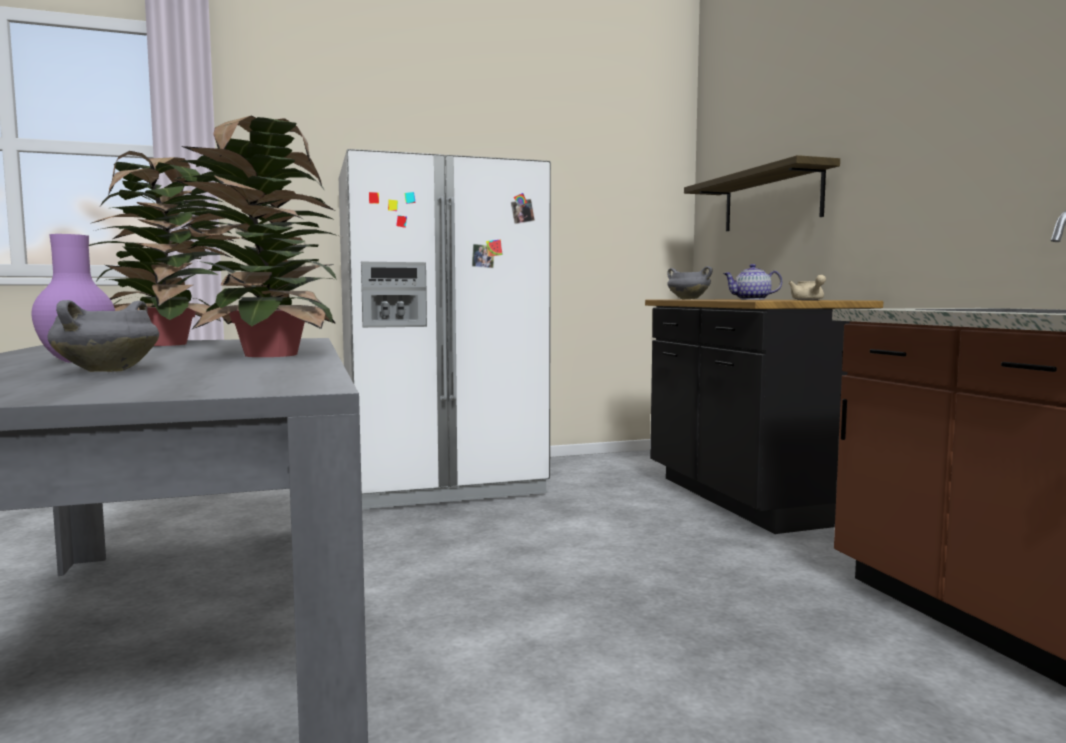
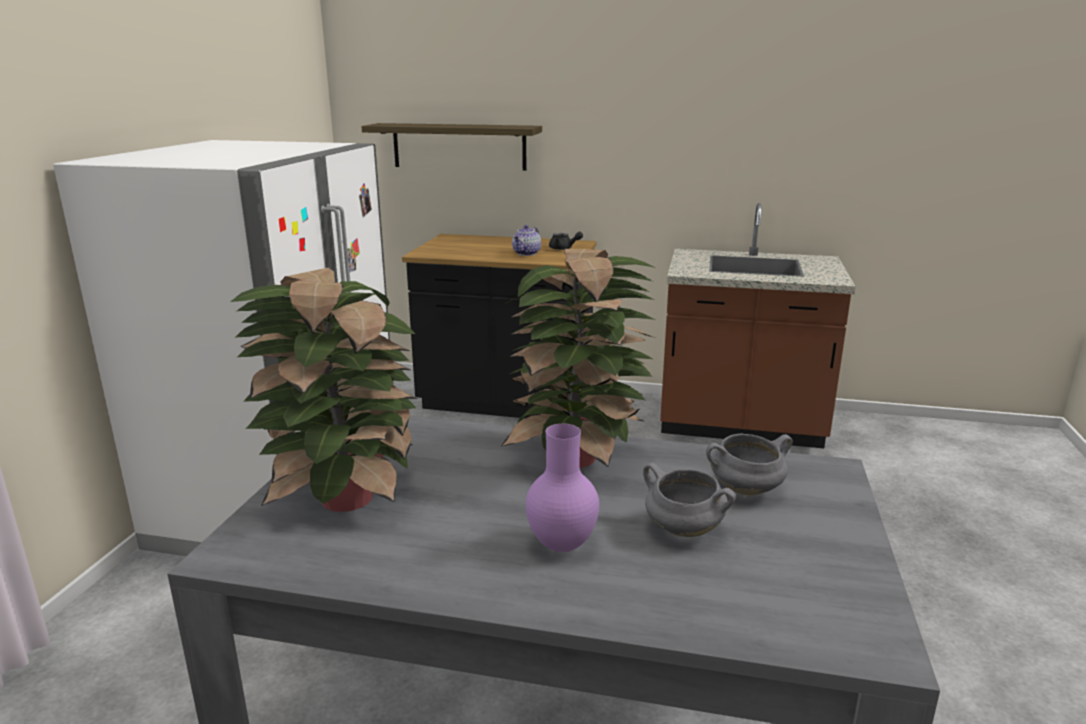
camera: 60 degrees left, 15 degrees up
(687, 299) = (454, 254): grey cooking pot -> grey cooking pot (745, 490)
(808, 300) = (563, 248): beige teapot -> black teapot

